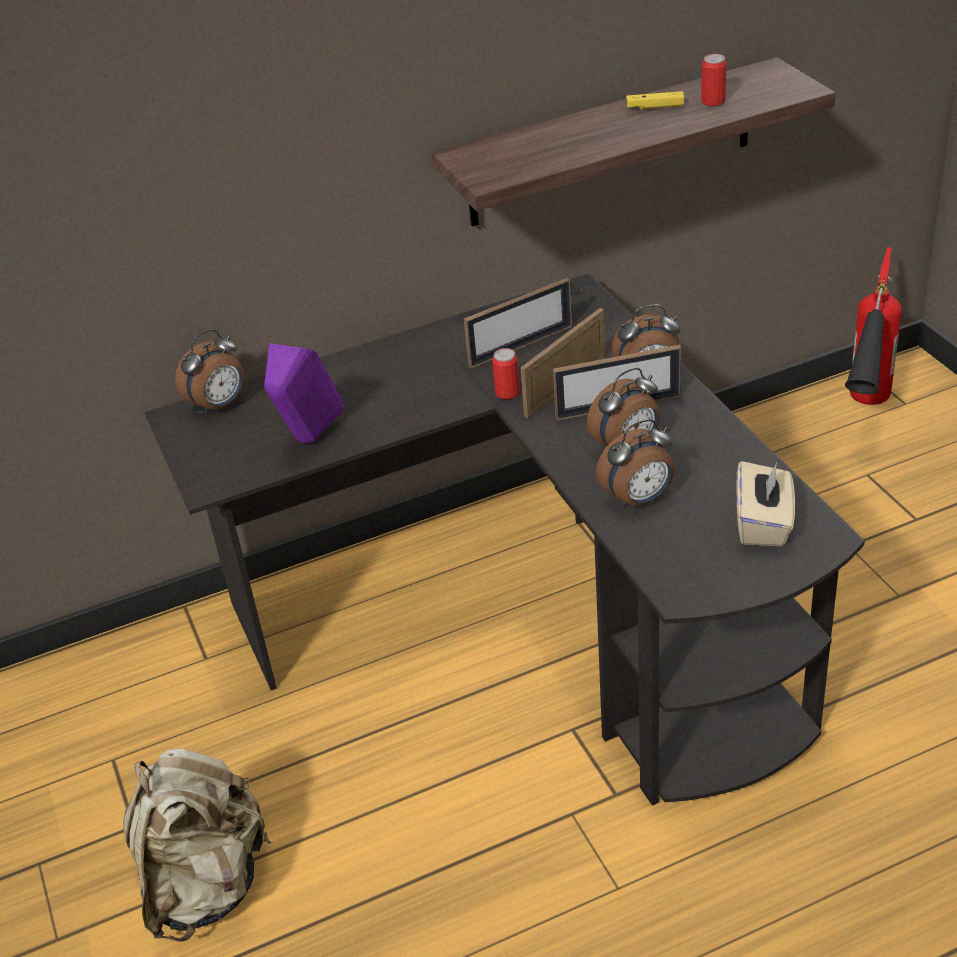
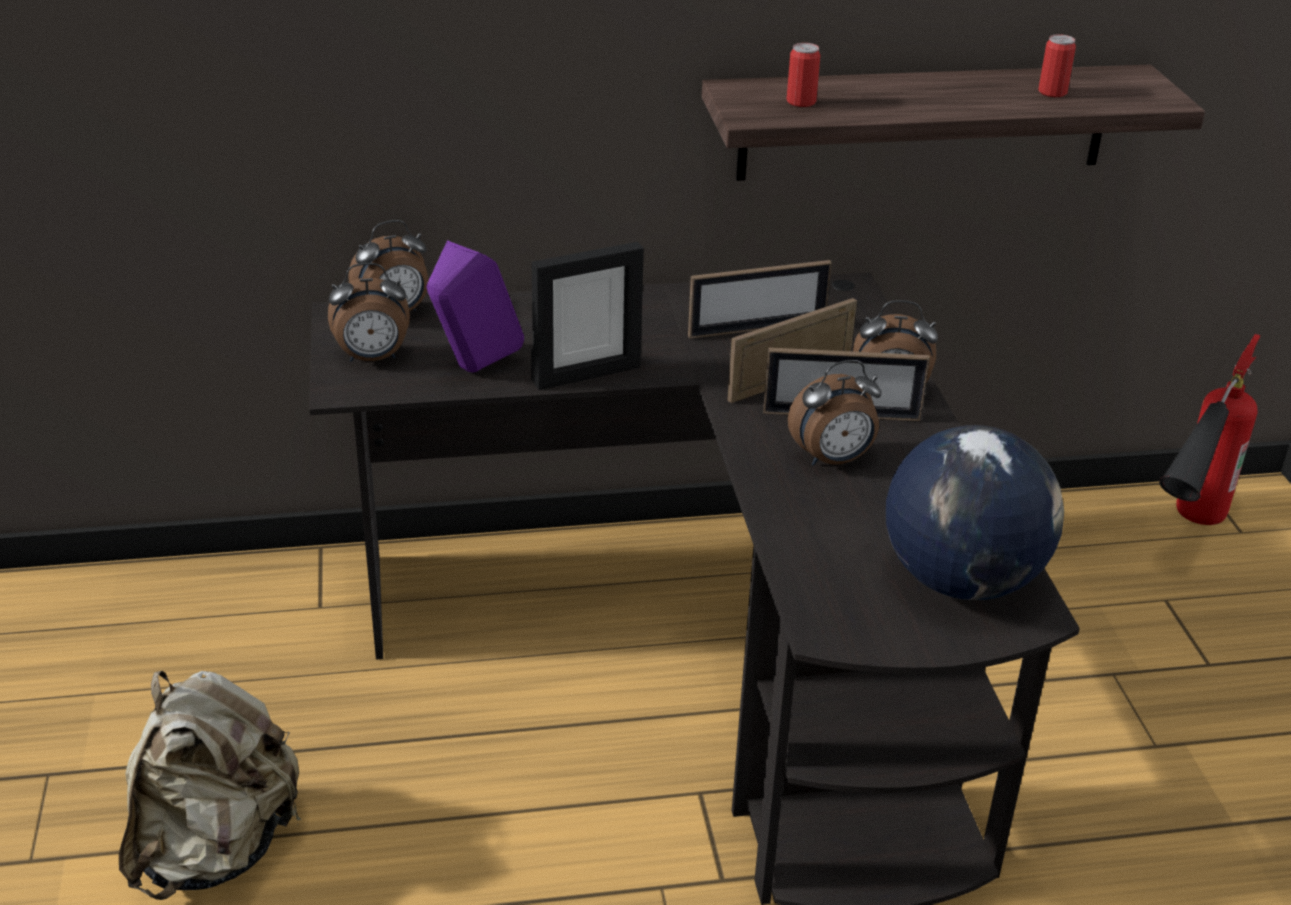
camera: 10 degrees right, 5 degrees down
(401, 421) = (586, 374): none -> picture frame
(507, 393) = (719, 372): can -> can (801, 102)
(639, 500) = (822, 518): alarm clock -> alarm clock (372, 358)
(655, 107) = (981, 85): yellow game controller -> none
(763, 524) = (961, 580): beige tissue box -> globe

